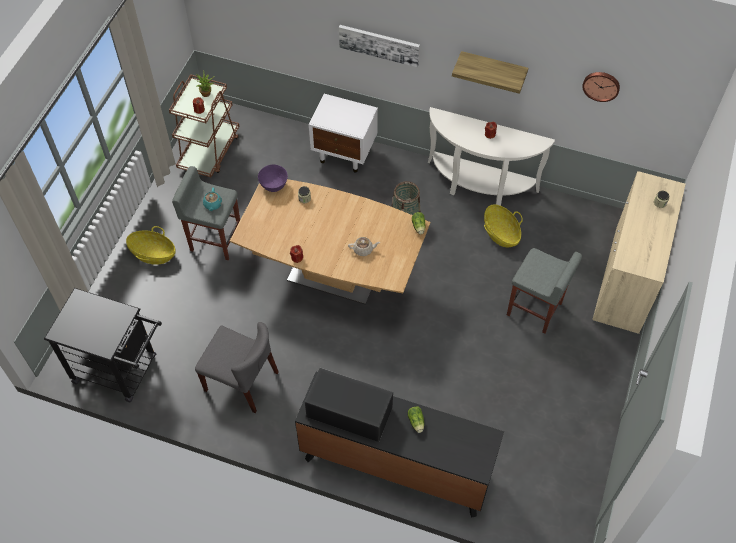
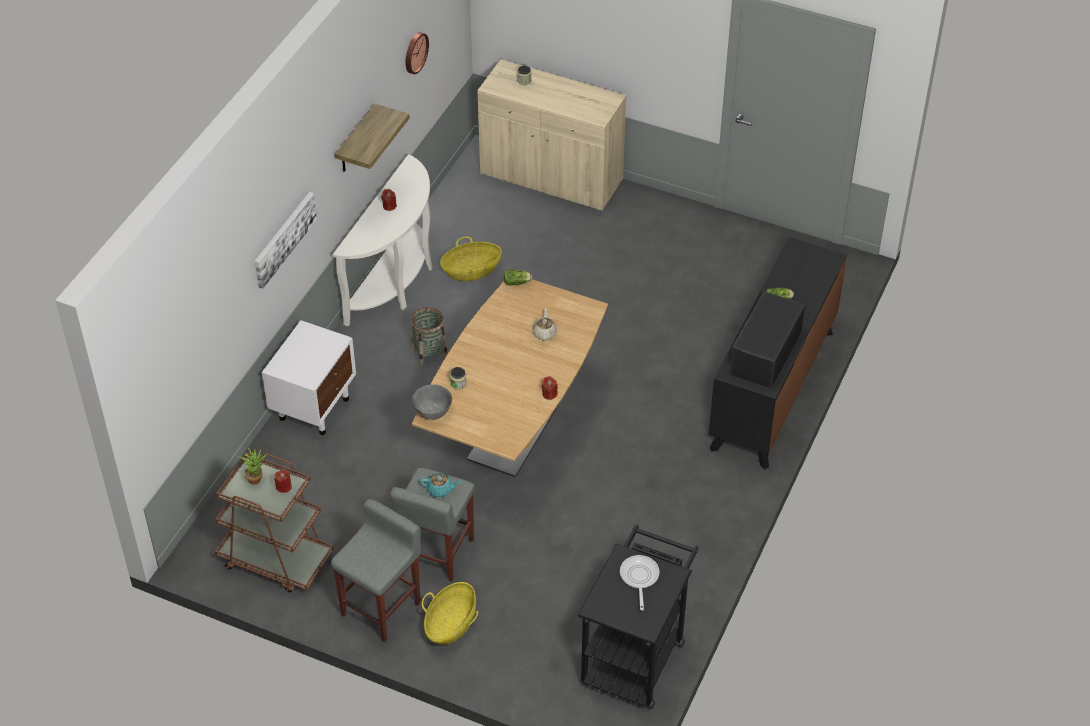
camera: 85 degrees left, 10 degrees down
(104, 324) = (639, 578): none -> frying pan
(242, 381) = (659, 526): grey chair -> none
(274, 186) = (433, 412): purple bowl -> grey bowl
(535, 309) = (582, 255): grey stool -> grey stool (382, 608)

